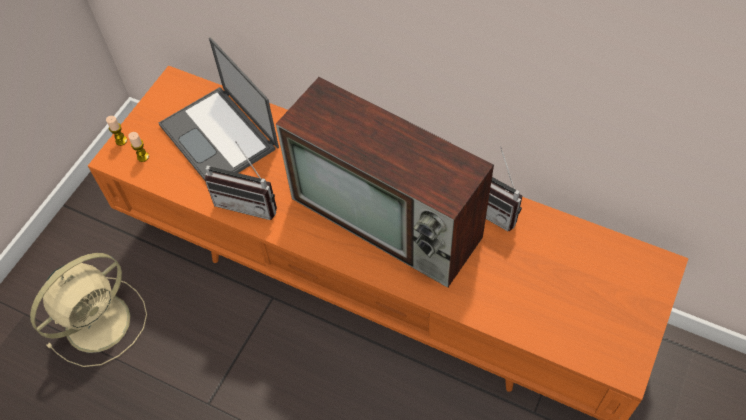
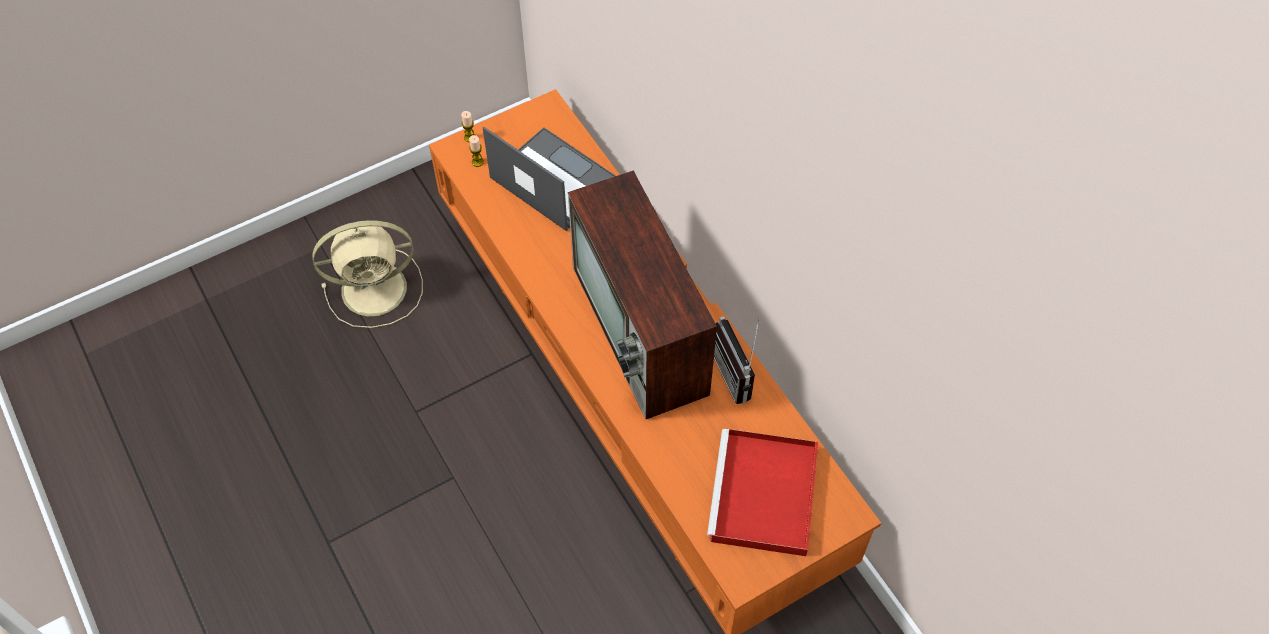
camera: 30 degrees right, 0 degrees up
(220, 137) = (553, 179): laptop -> laptop turned 135 degrees clockwise
(249, 201) = (536, 250): radio -> none
(589, 292) = (764, 497): none -> red tray

